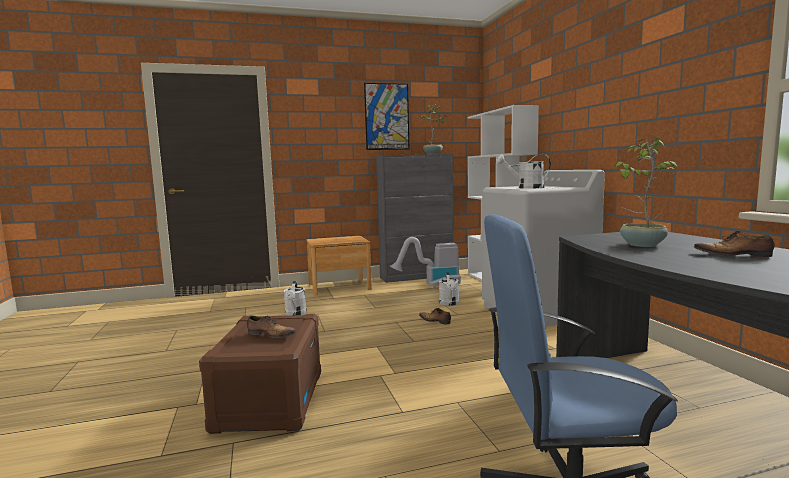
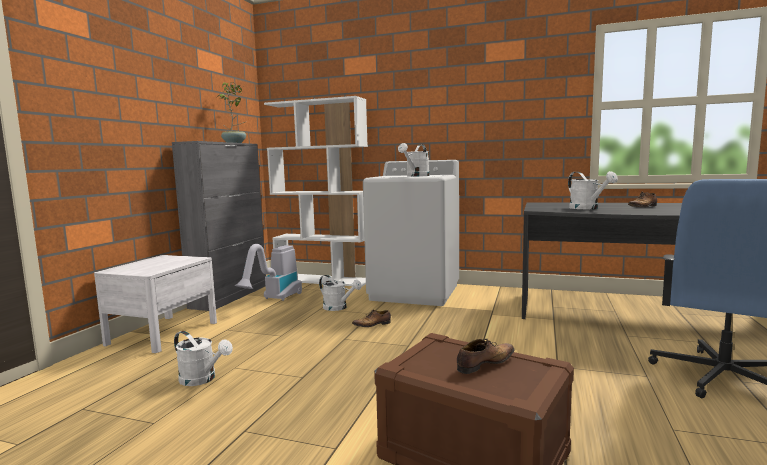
camera: 55 degrees left, 0 degrees up
(339, 287) = (163, 333): brown nightstand -> white nightstand
(387, 117) = (177, 89): picture -> none
(641, 244) = (587, 208): potted plant -> white watering can

